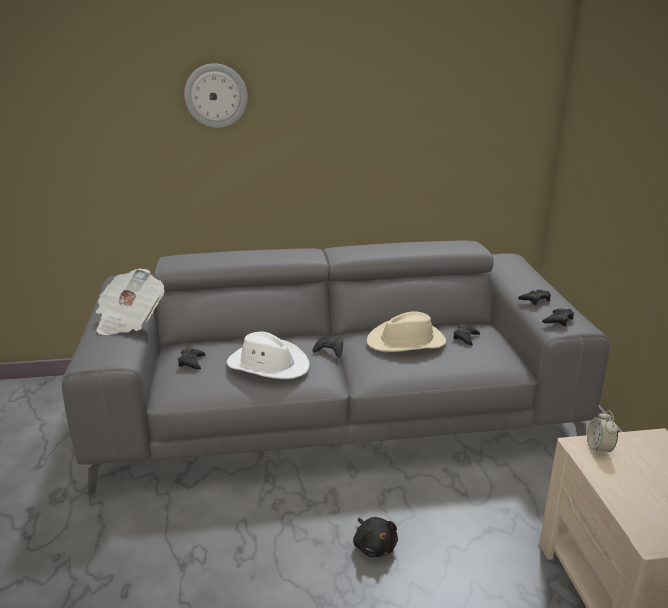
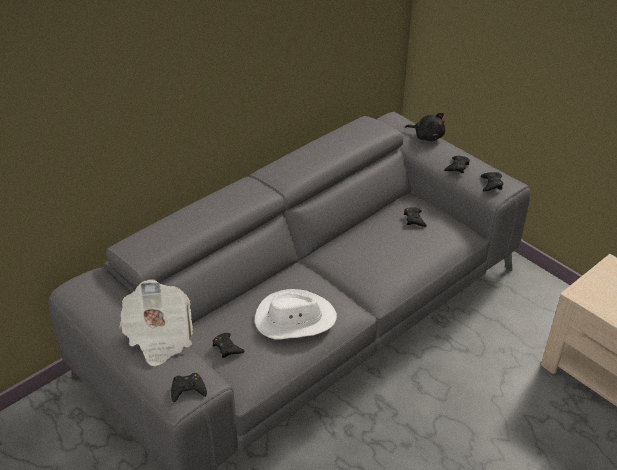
camera: 35 degrees left, 15 degrees up
(216, 95) = (137, 64): wall clock -> none
(329, 350) = (326, 280): black game controller -> black game controller (188, 390)
(374, 546) = (445, 425): black plush toy -> black plush toy (427, 136)
(406, 342) = (376, 244): beige hat -> none
(599, 448) = (589, 290): alarm clock -> none

